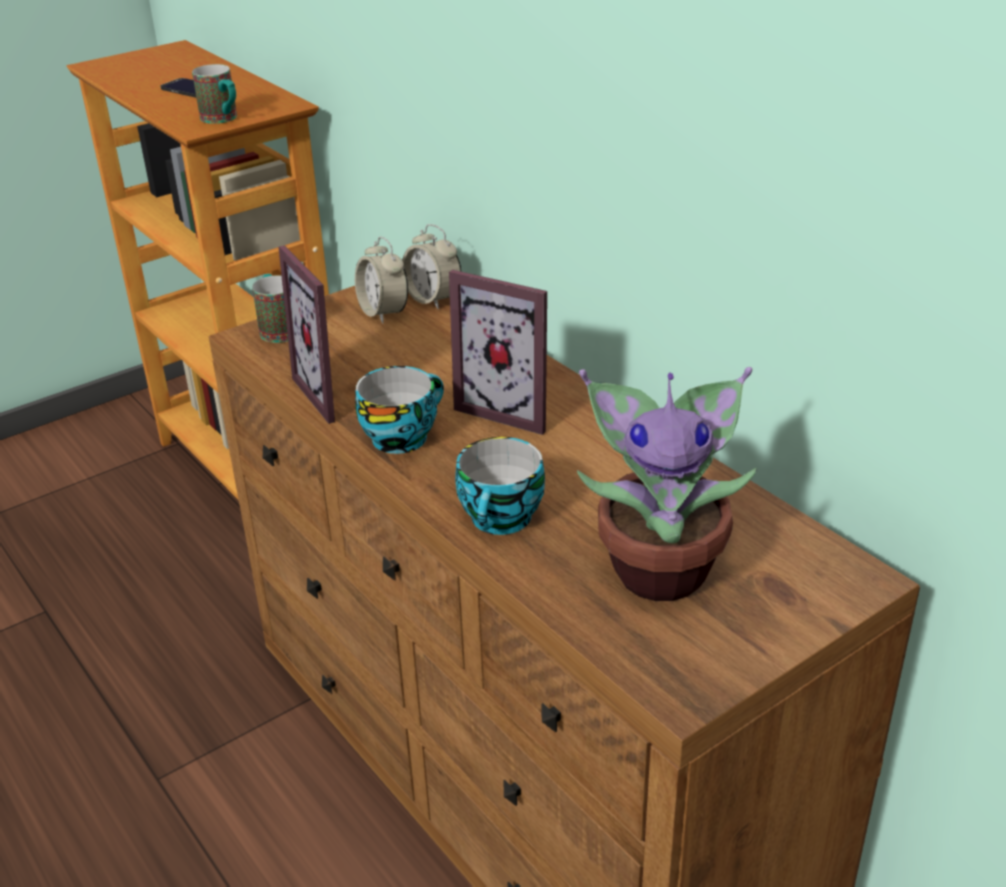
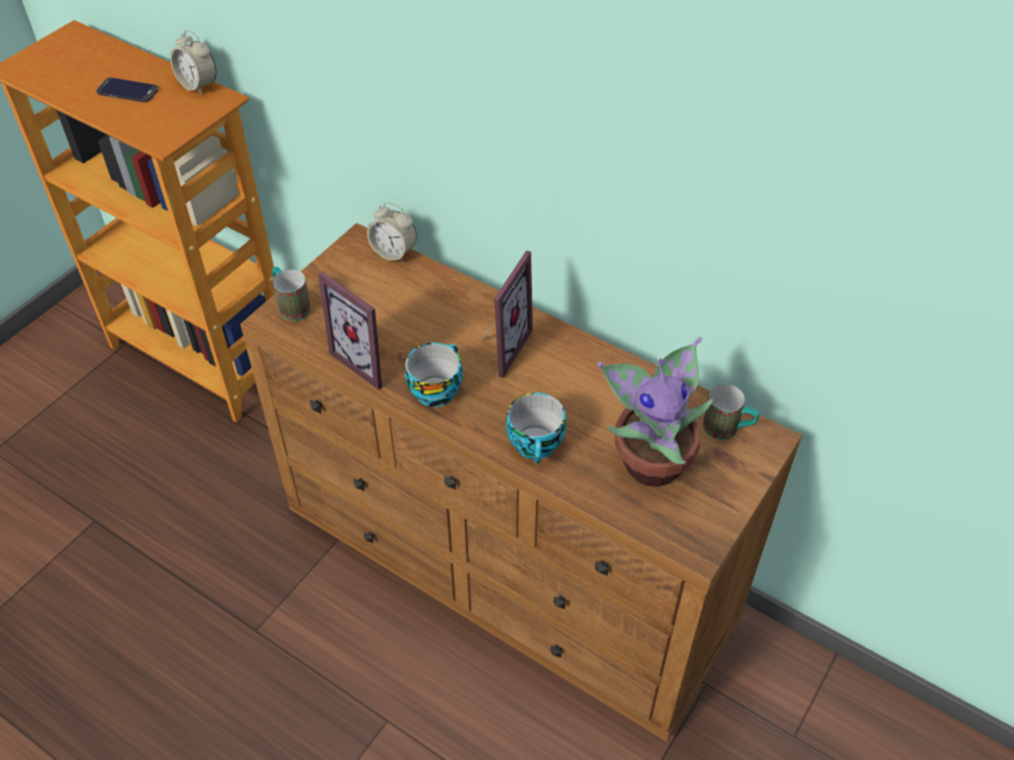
camera: 20 degrees left, 15 degrees up
(223, 119) = (178, 127): mug -> mug (728, 429)
(383, 312) = (363, 273): alarm clock -> alarm clock (198, 85)
(511, 408) = (499, 347): picture frame -> picture frame turned 75 degrees counterclockwise

